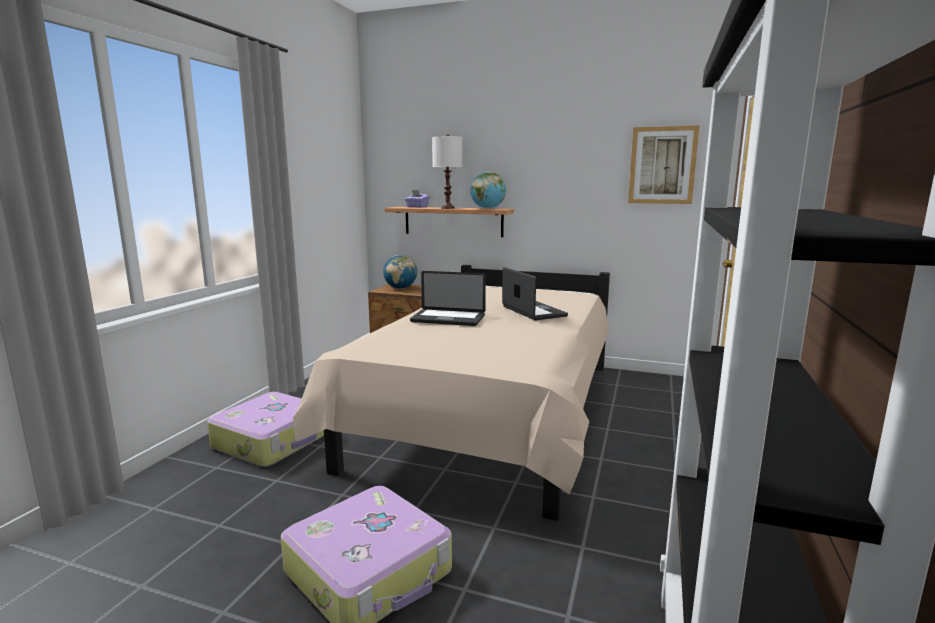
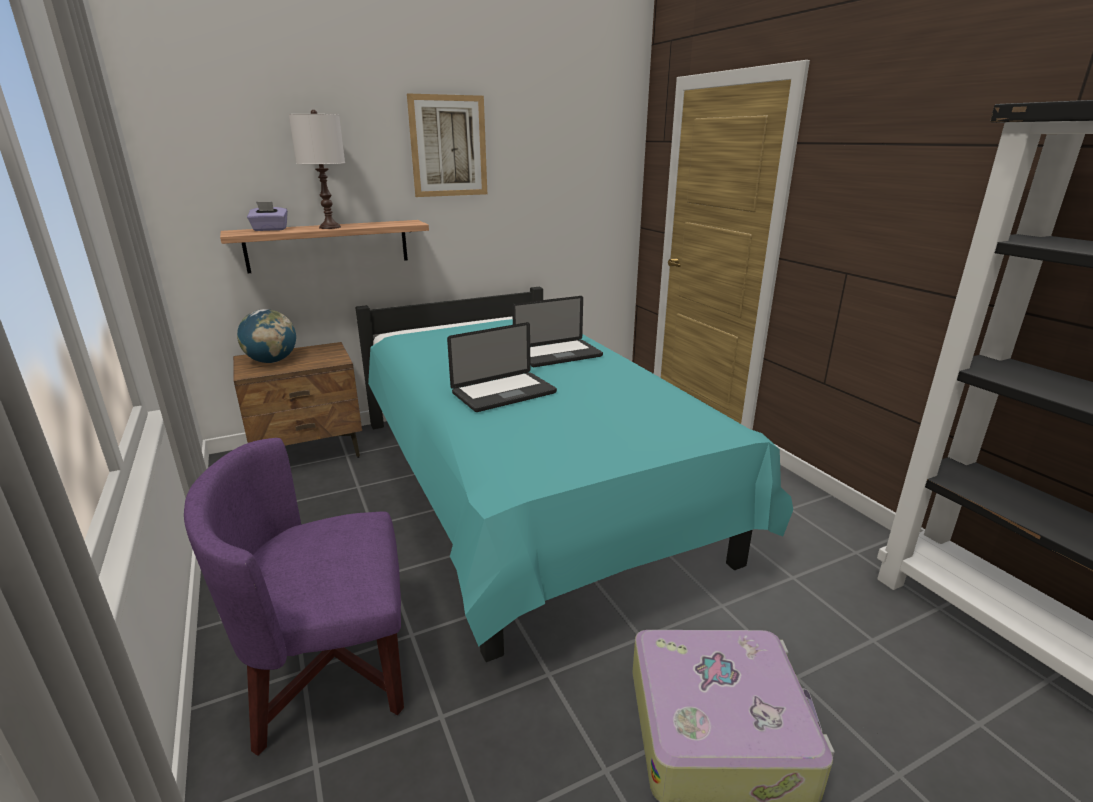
camera: 45 degrees left, 10 degrees up
(272, 441) = (330, 671): suitcase -> purple armchair
(487, 208) = (391, 223): globe -> none
(491, 415) = (529, 490): beige bed -> turquoise bed
(533, 311) = (558, 355): laptop -> laptop turned 135 degrees clockwise
(662, 165) = (582, 157): picture -> picture (448, 146)

